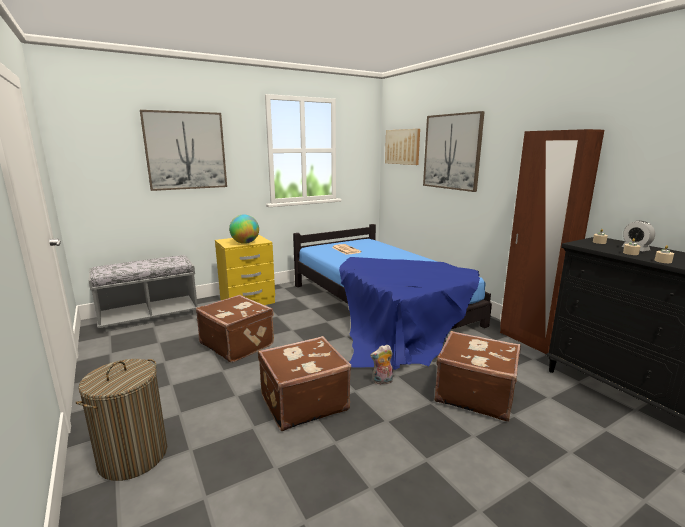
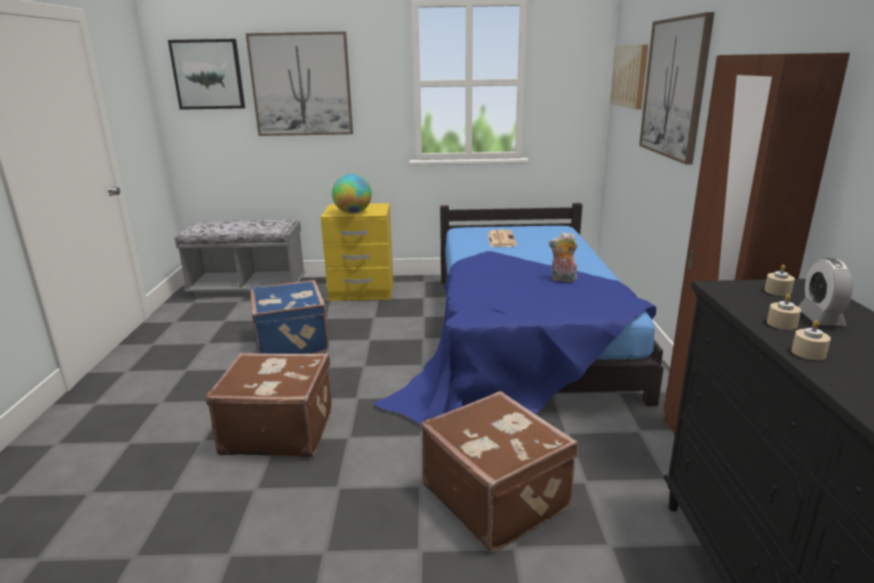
camera: 30 degrees right, 5 degrees up
(103, 141) = (208, 74): none -> picture
(133, 456) = (84, 431): laundry basket -> none
(238, 344) = (293, 342): brown suitcase -> blue suitcase
(382, 381) = (395, 437): plush toy -> plush toy (562, 279)

